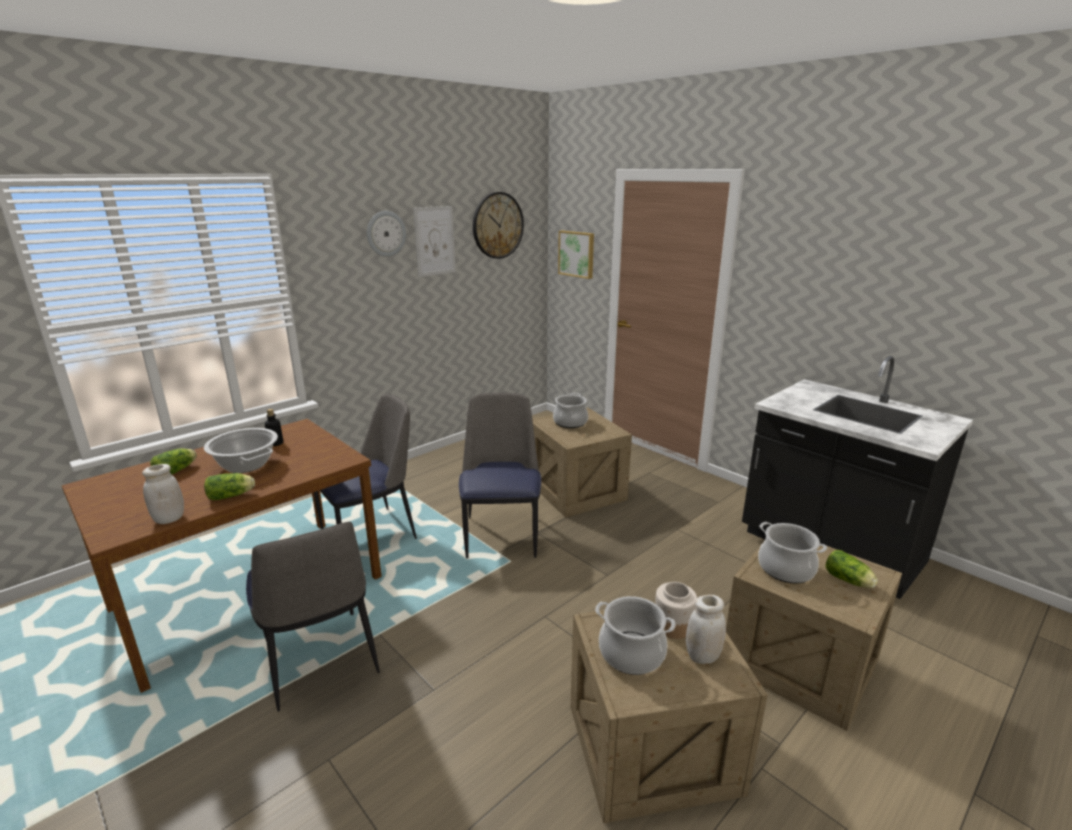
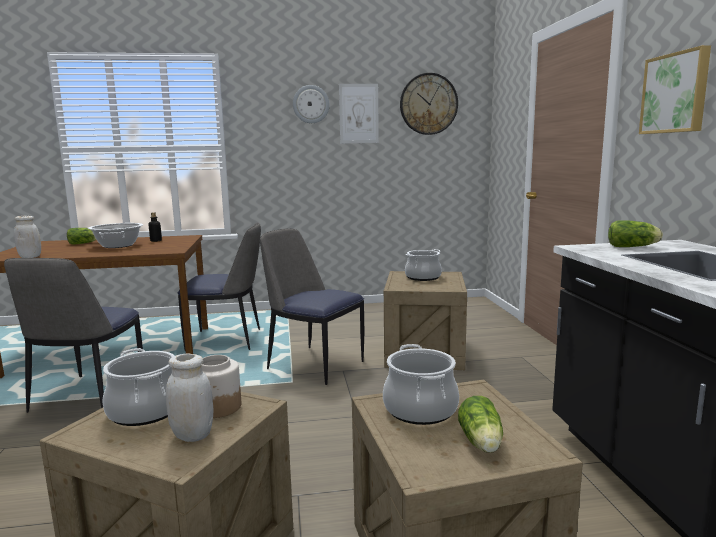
camera: 35 degrees right, 10 degrees down
(232, 496) = (78, 254): lettuce -> lettuce (634, 247)
(502, 534) = (314, 364): chair -> chair turned 90 degrees counterclockwise
(577, 254) = (506, 130): picture -> picture (676, 93)

